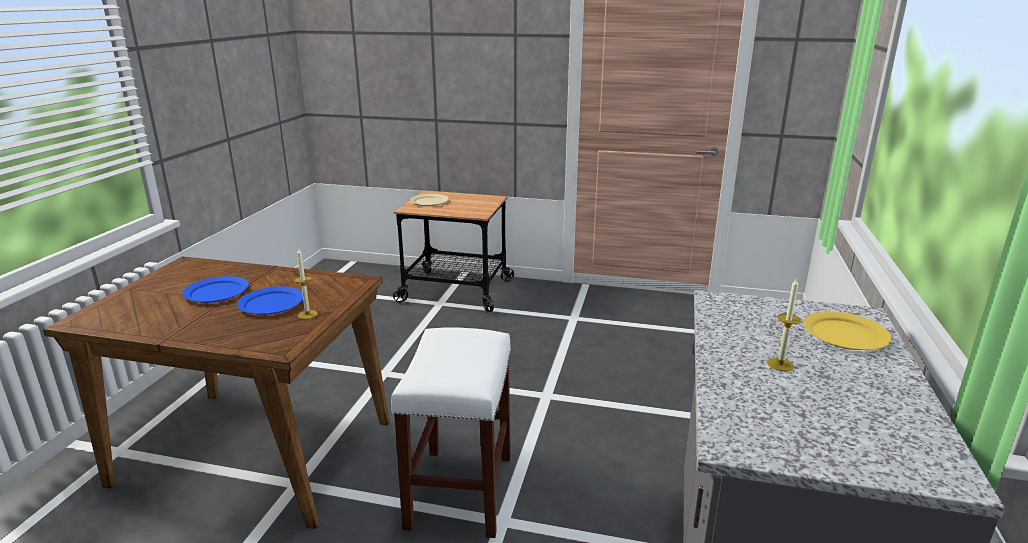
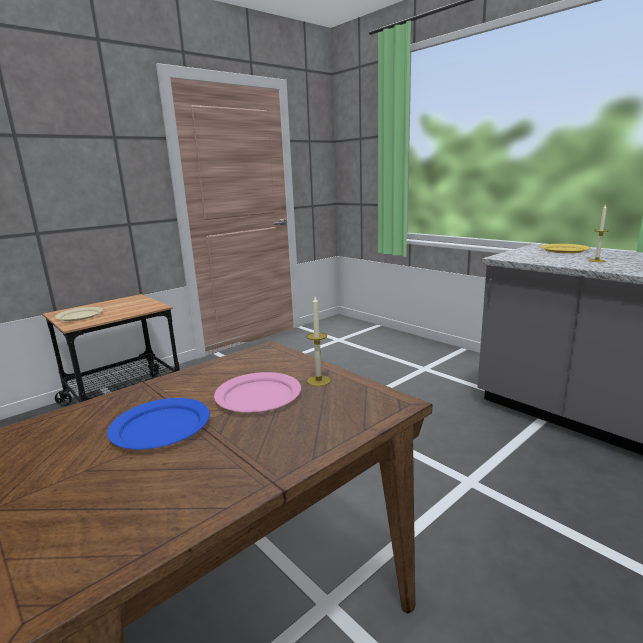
camera: 55 degrees left, 5 degrees down
(271, 304) = (259, 396): blue plate -> pink plate
(461, 492) = (422, 491): white stool -> none

